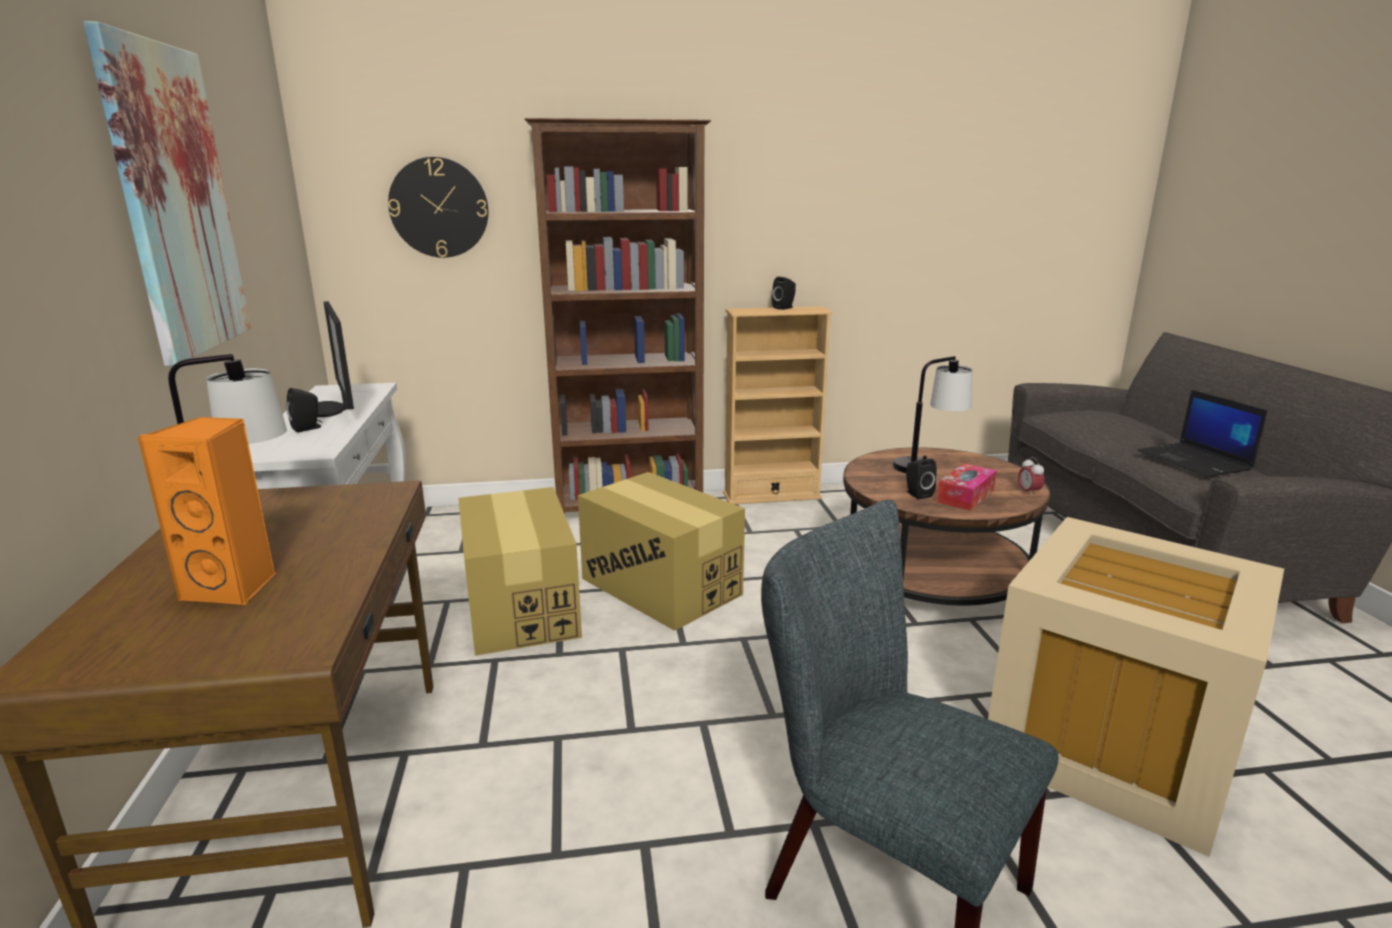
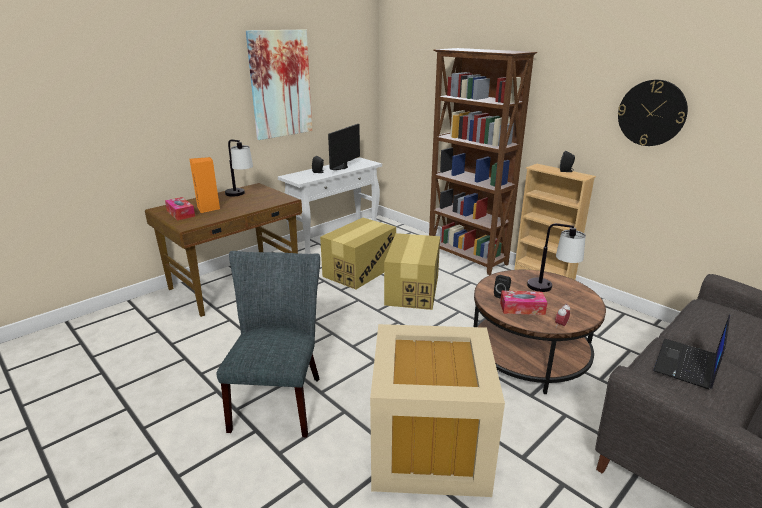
camera: 55 degrees right, 5 degrees up
(174, 638) = (180, 213): none -> tissue box
(439, 208) = (421, 86): wall clock -> wall clock (651, 113)

